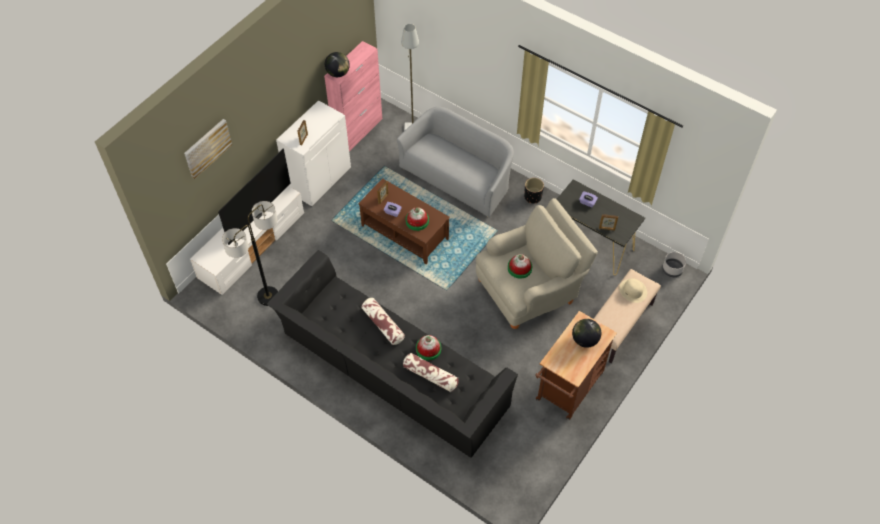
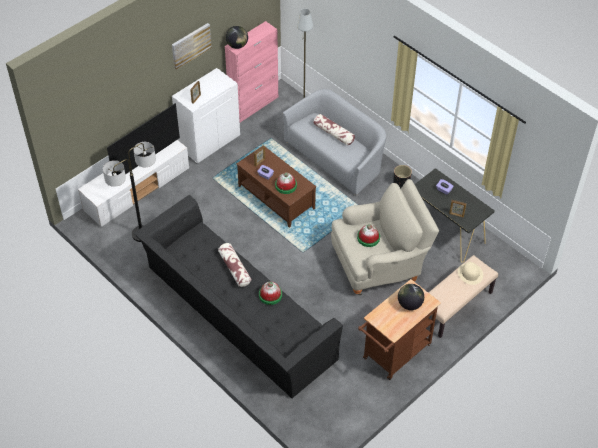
camera: 10 degrees right, 5 degrees down
(207, 148) = (105, 89): picture -> picture (191, 45)
(430, 376) = (267, 318): pillow -> pillow (334, 134)
(672, 270) = (517, 265): grey planter -> none

